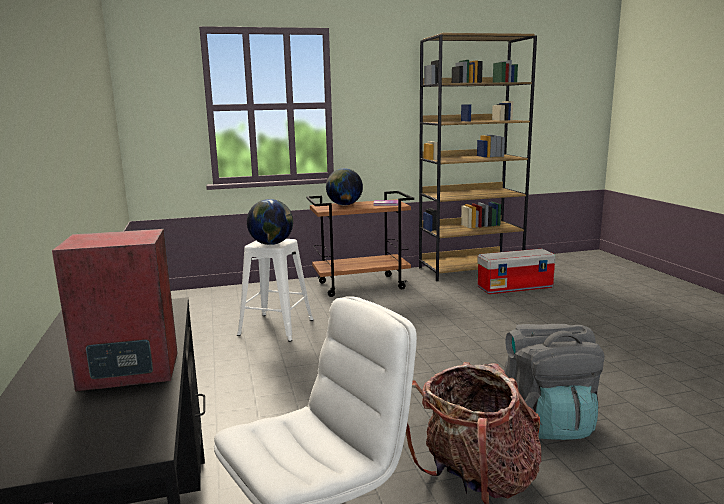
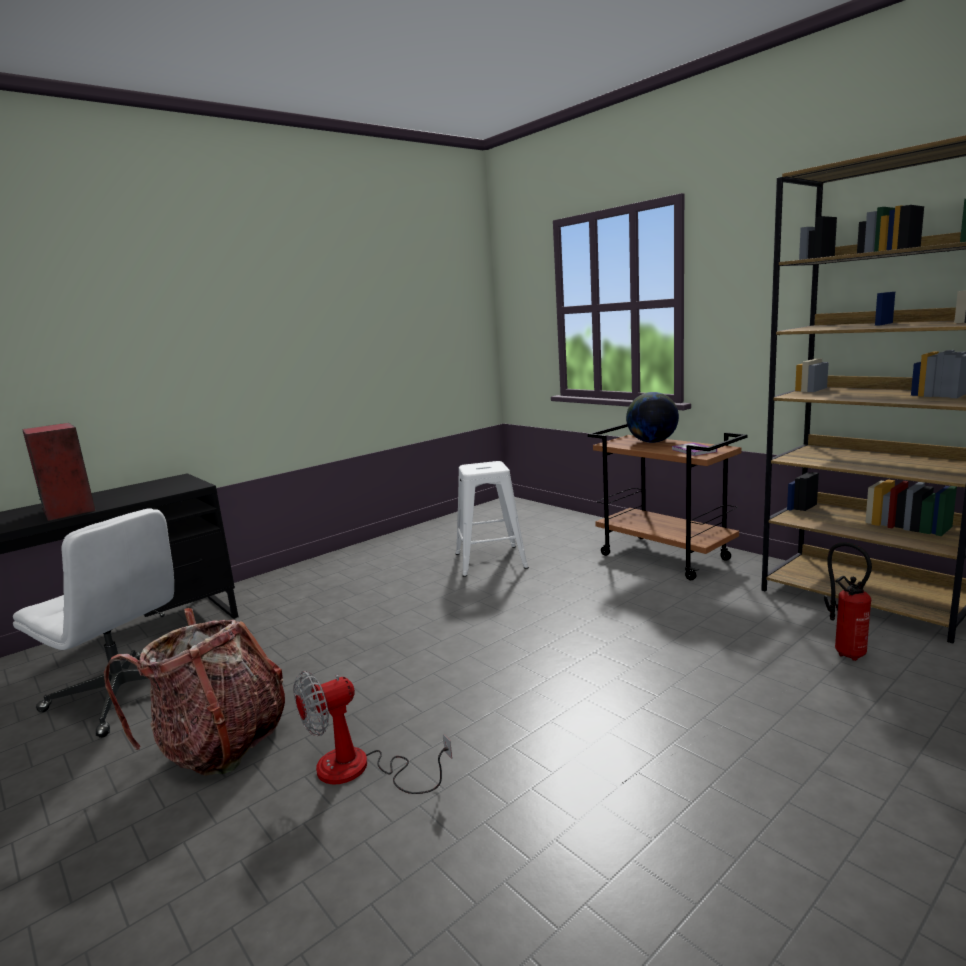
camera: 65 degrees right, 0 degrees up
(271, 244) = (476, 468): globe -> none
(515, 287) = (845, 652): storage box -> fire extinguisher
(548, 422) = (359, 770): grey backpack -> fan

